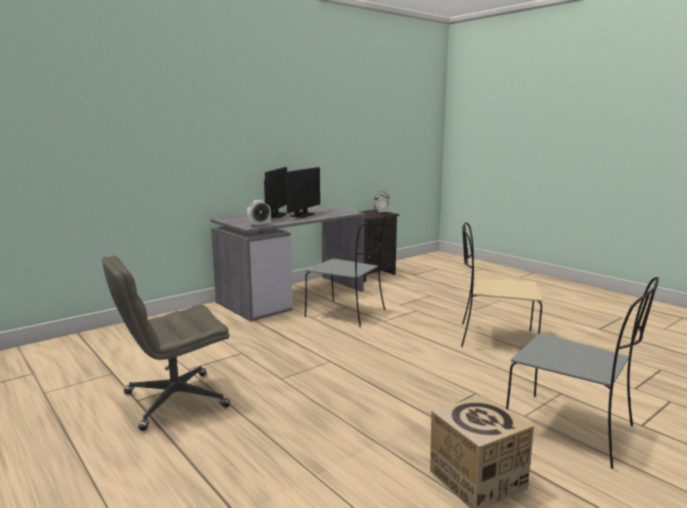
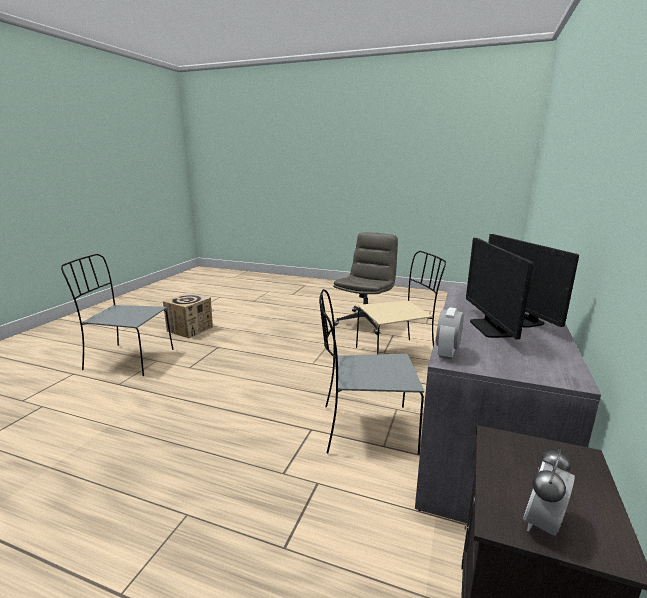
camera: 150 degrees right, 5 degrees up
(259, 225) = (459, 292): alarm clock -> alarm clock (447, 353)
(494, 339) = (162, 438): beige chair -> beige chair (396, 354)

